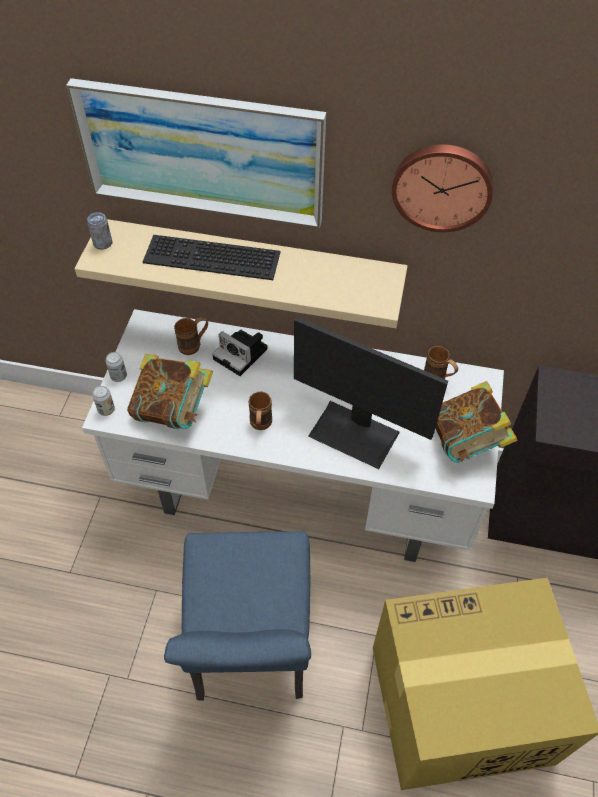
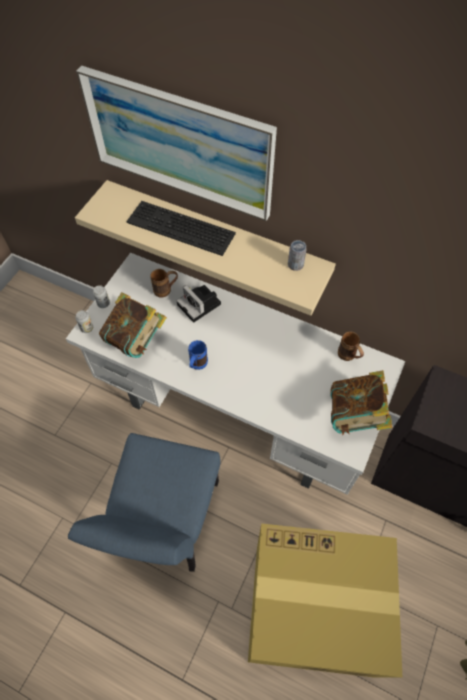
camera: 15 degrees right, 5 degrees up
(103, 243) = (101, 201): can -> can (295, 264)
(260, 426) = (197, 366): brown mug -> blue mug
(355, 433) = (268, 388): monitor -> none
(442, 186) = (368, 206): wall clock -> none

